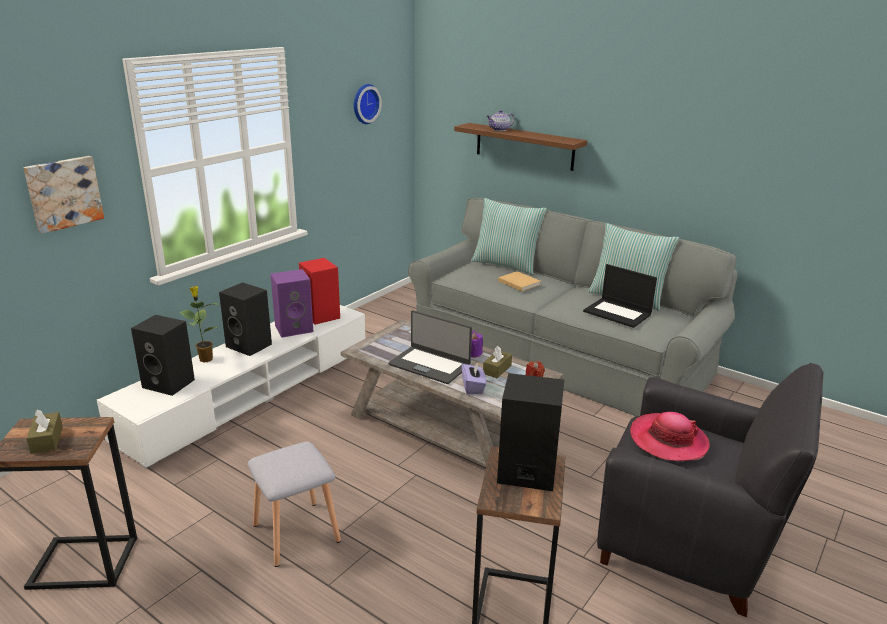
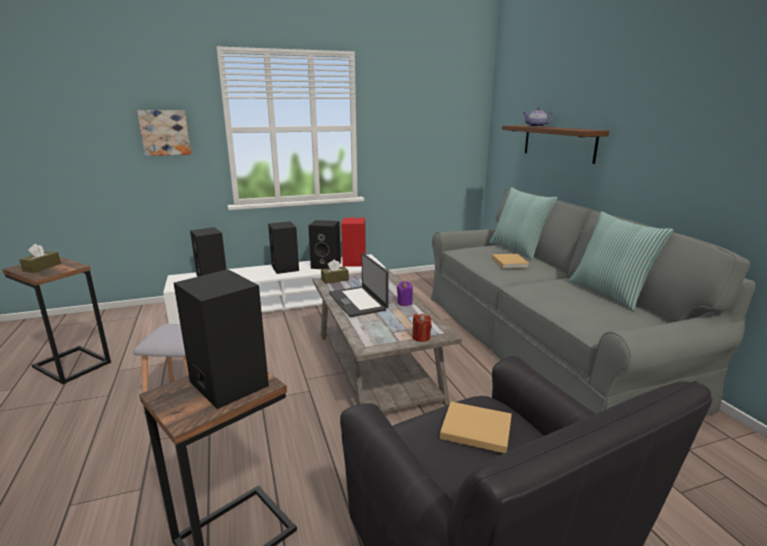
camera: 35 degrees right, 5 degrees down
(205, 359) = (251, 269): potted plant -> none
(294, 328) = (327, 265): purple speaker -> black speaker
(364, 103) = (434, 106): wall clock -> none
(473, 387) = (366, 325): purple tissue box -> none
(497, 369) = (406, 318): brown tissue box -> brown tissue box (335, 279)
(618, 313) = (579, 302): laptop -> none
(668, 440) = (474, 428): hat -> beige book

